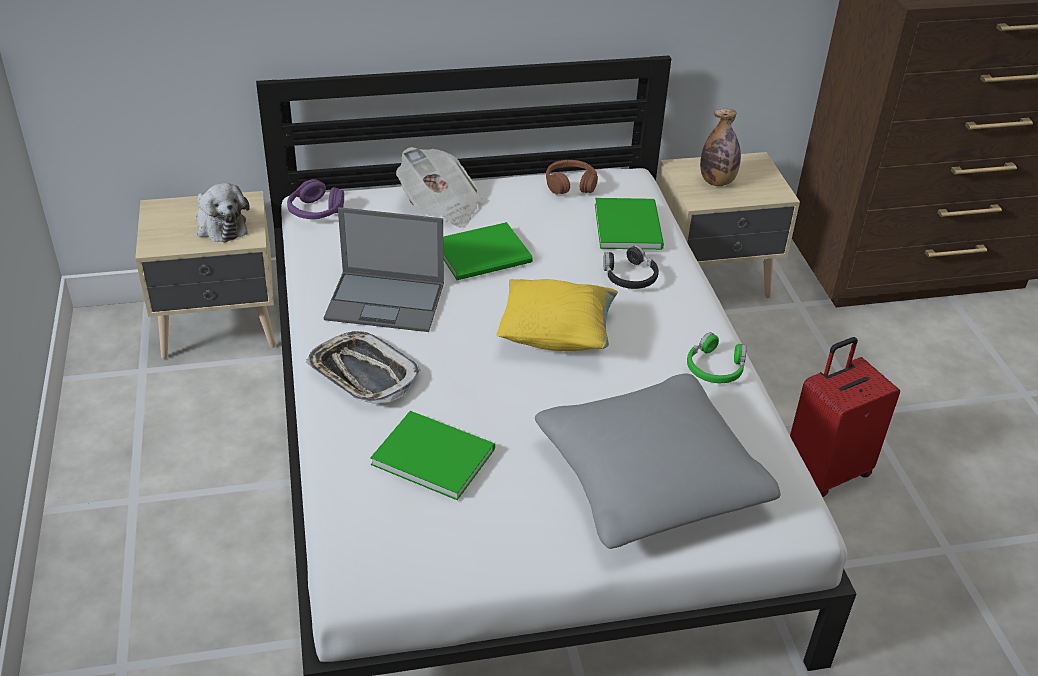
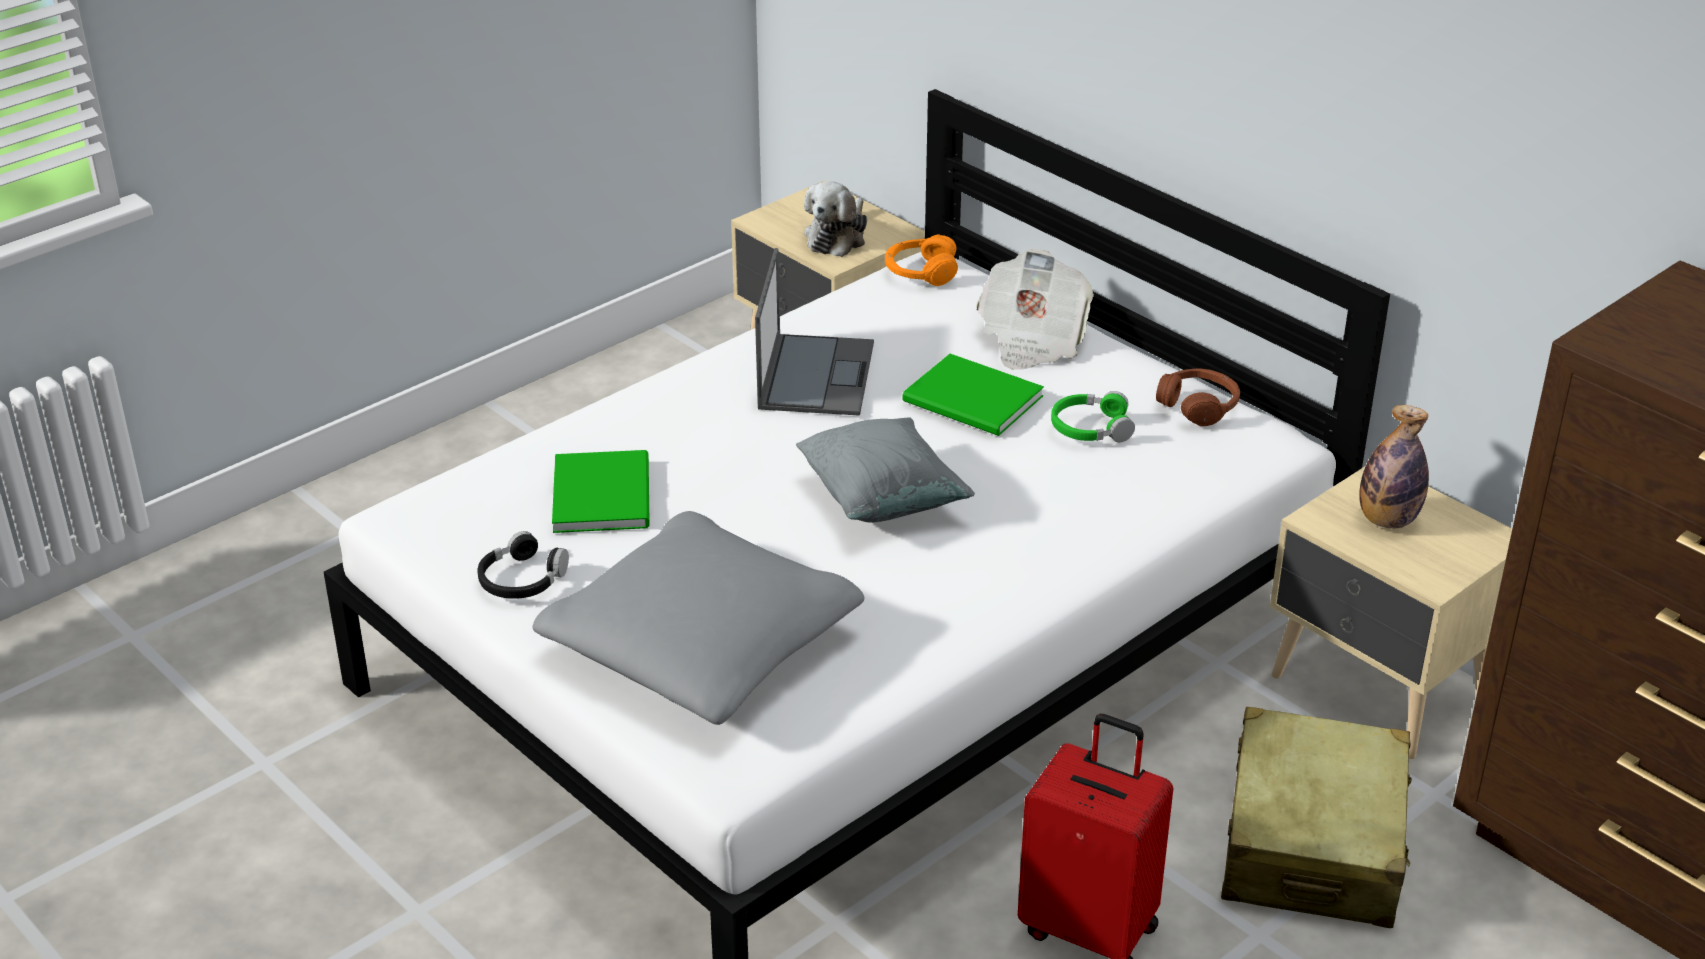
camera: 60 degrees right, 5 degrees down
(315, 211) = (920, 272): purple headphones -> orange headphones
(363, 374) = (684, 407): tray -> none
(387, 301) = (816, 374): laptop -> laptop turned 150 degrees counterclockwise
(556, 335) = (881, 500): yellow pillow -> grey pillow
(629, 225) = (1164, 475): green book -> none
(629, 276) = (1055, 512): black headphones -> black headphones (522, 580)
(715, 368) = (950, 634): green headphones -> green headphones (1090, 428)
(810, 361) = (1312, 844): none -> beige suitcase

